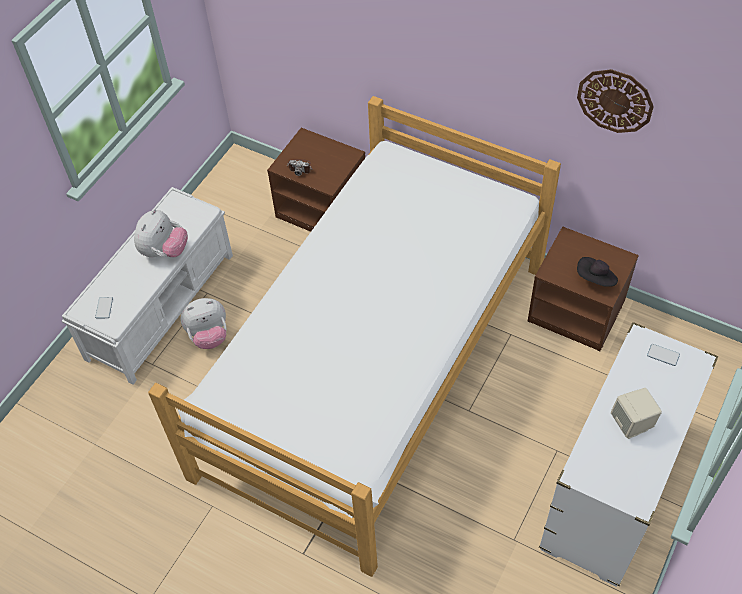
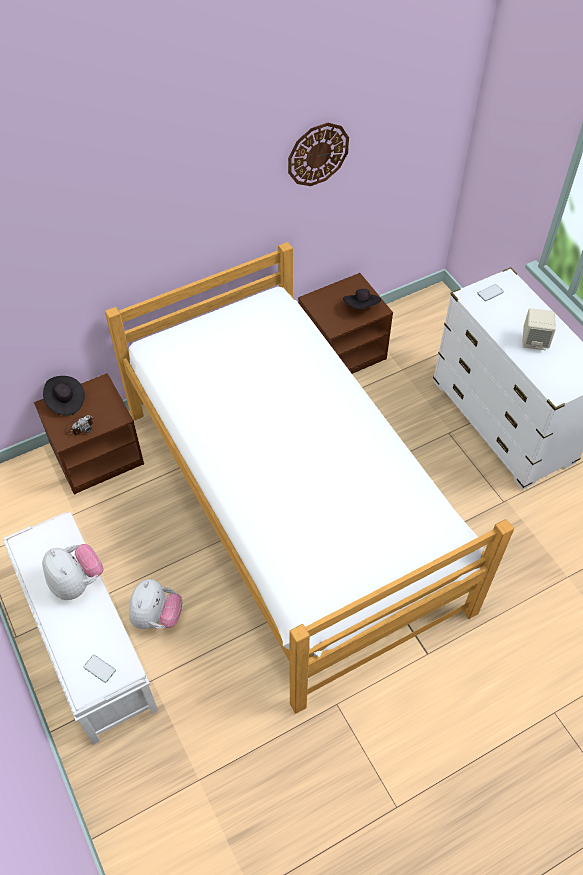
camera: 60 degrees left, 0 degrees up
(316, 144) = (65, 401): none -> black hat

